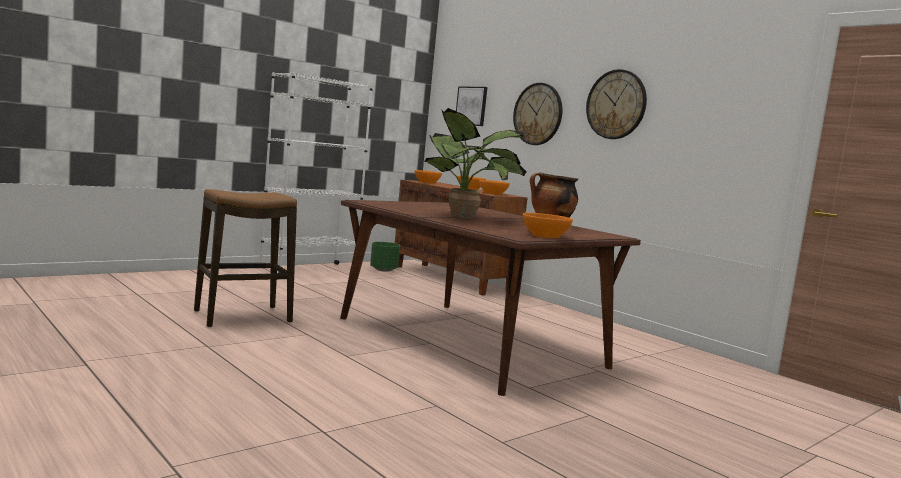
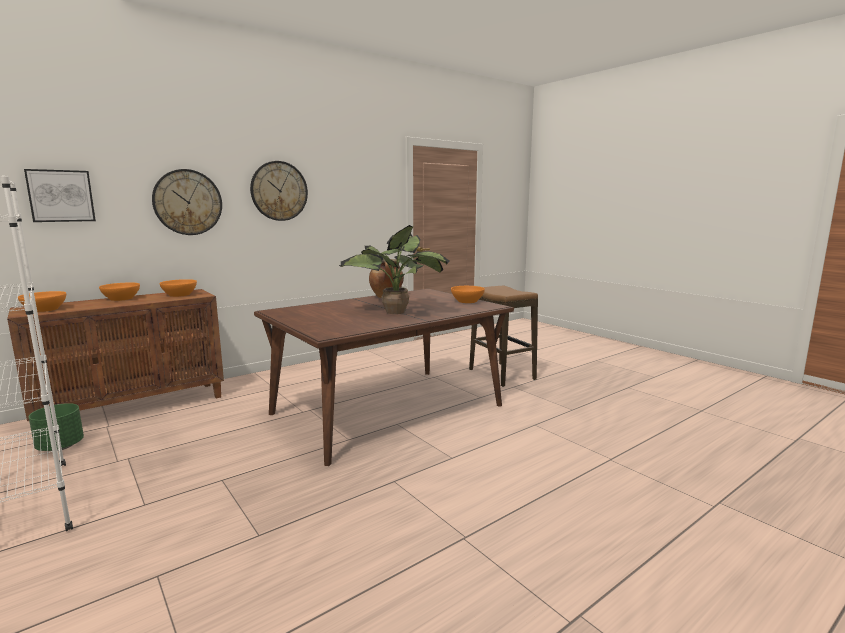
camera: 85 degrees left, 5 degrees up
(242, 316) = (334, 531): stool -> stool (502, 374)

